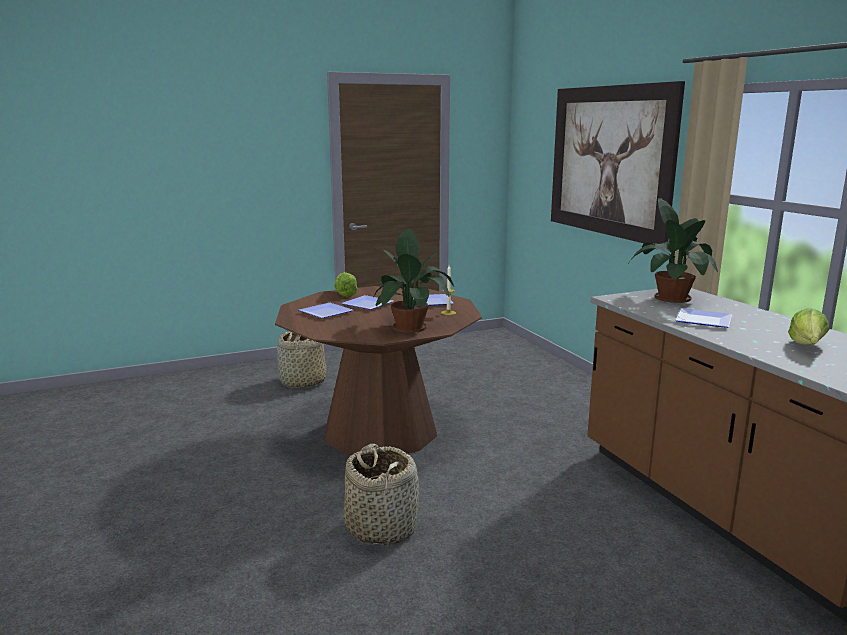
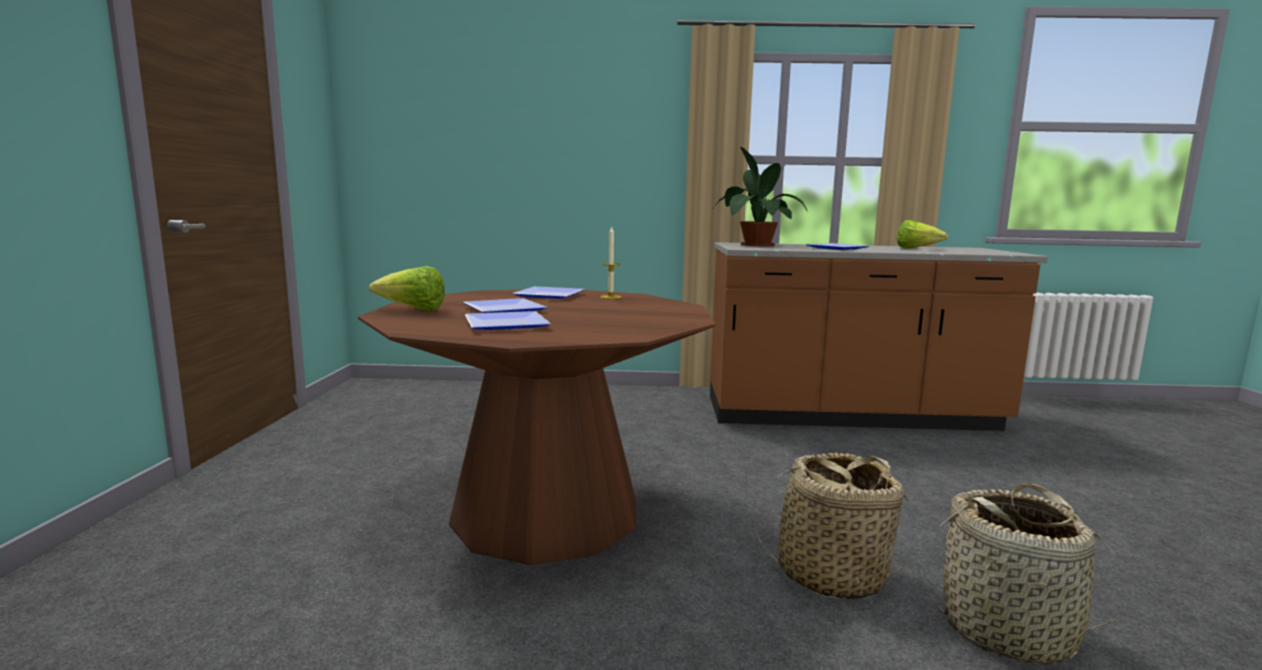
camera: 65 degrees left, 5 degrees down
(302, 382) = (250, 538): basket -> basket (1009, 630)
(411, 326) = (650, 310): potted plant -> none
(610, 161) = (555, 131): picture -> none

